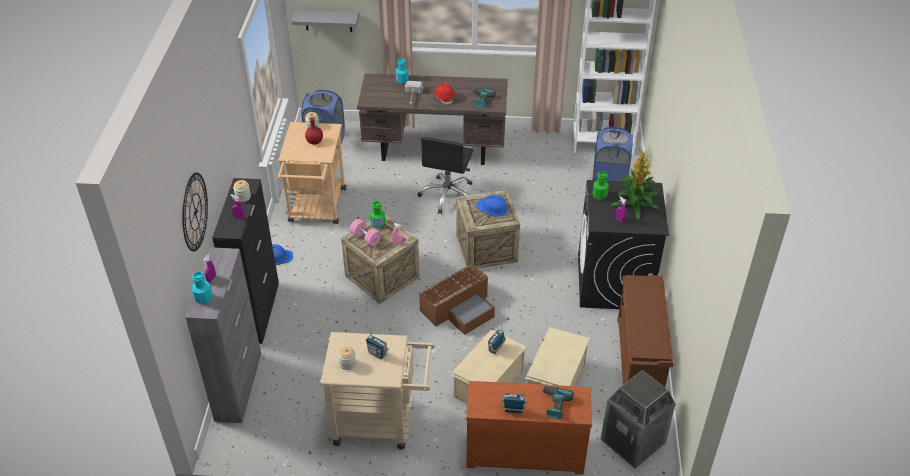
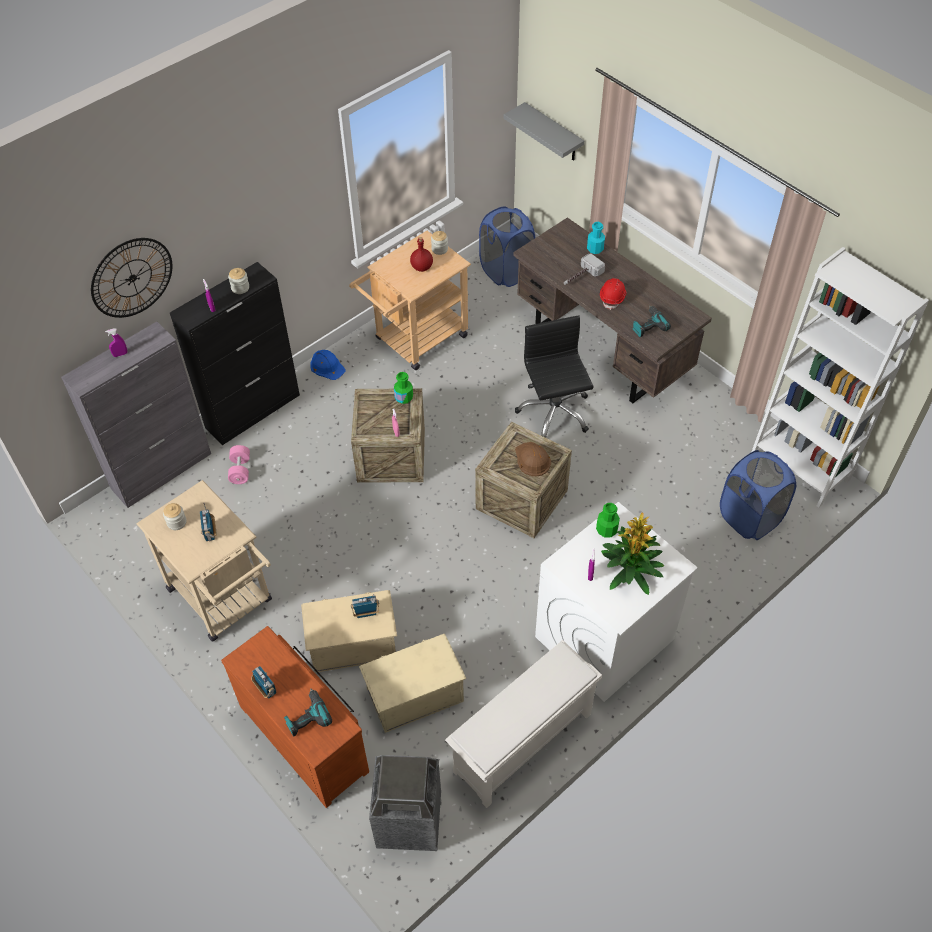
camera: 45 degrees right, 10 degrees up
(203, 298) = (93, 368): turquoise bottle -> none
(365, 238) = (375, 405): pink dumbbell -> pink dumbbell (240, 470)
(448, 195) = (554, 412): black office chair -> black office chair turned 105 degrees clockwise
(460, 308) = (421, 543): brown storage box -> none
(492, 207) = (532, 459): blue hard hat -> brown hard hat
(613, 282) = (604, 638): black washing machine -> white washing machine
(639, 360) = (522, 744): brown shoe rack -> white shoe rack

